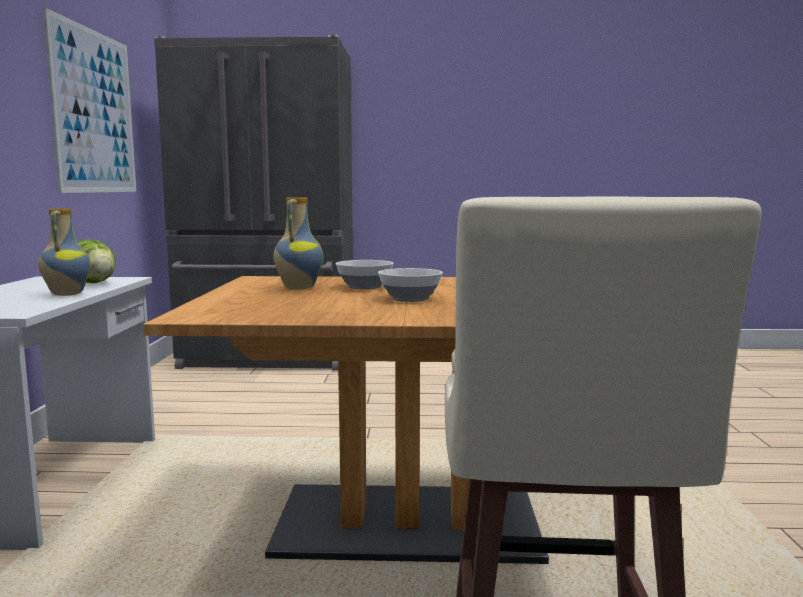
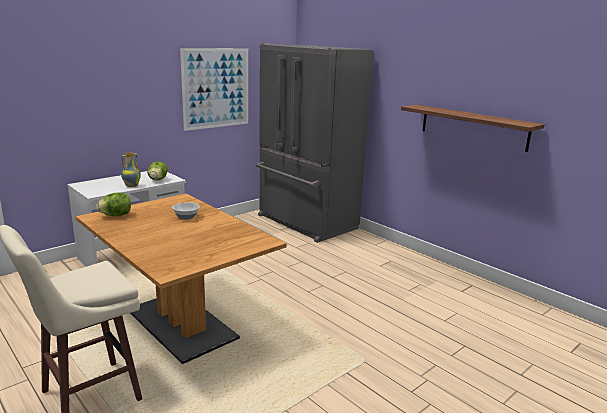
camera: 45 degrees right, 10 degrees up
(235, 307) = (116, 215): none -> lettuce
(298, 288) = (168, 209): vase -> none
(409, 298) = (168, 231): bowl -> none
(527, 150) = (473, 127): none -> shelf

